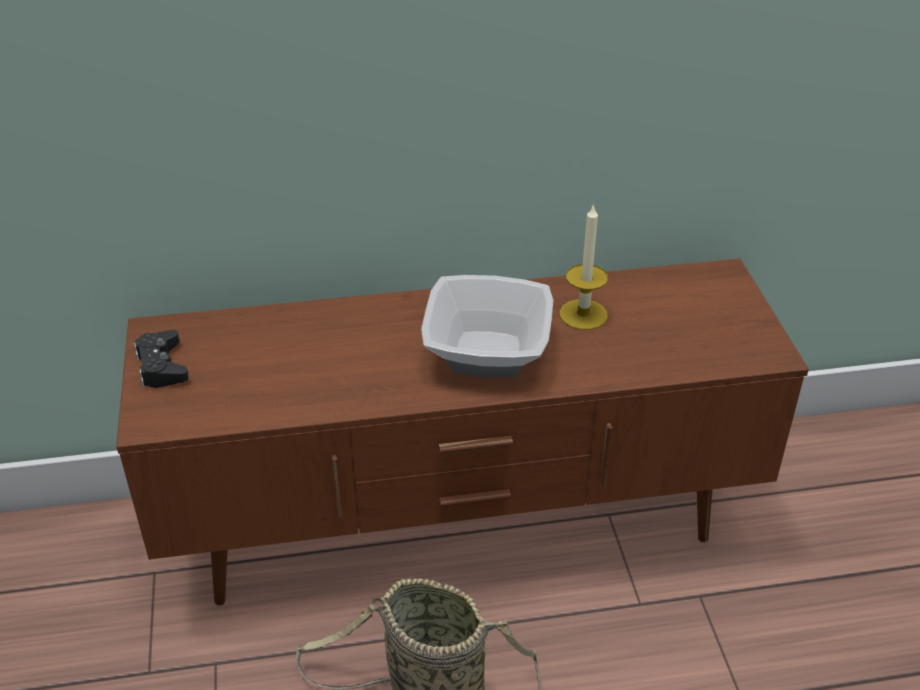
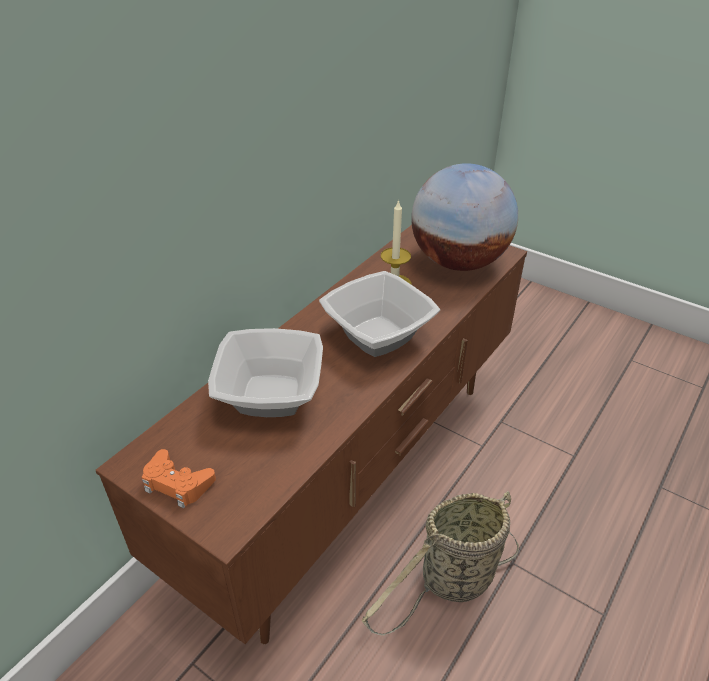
camera: 45 degrees left, 0 degrees up
(162, 366) = (177, 483): black game controller -> orange game controller
(319, 346) = (273, 394): none -> bowl
(695, 332) = (458, 262): none -> globe

